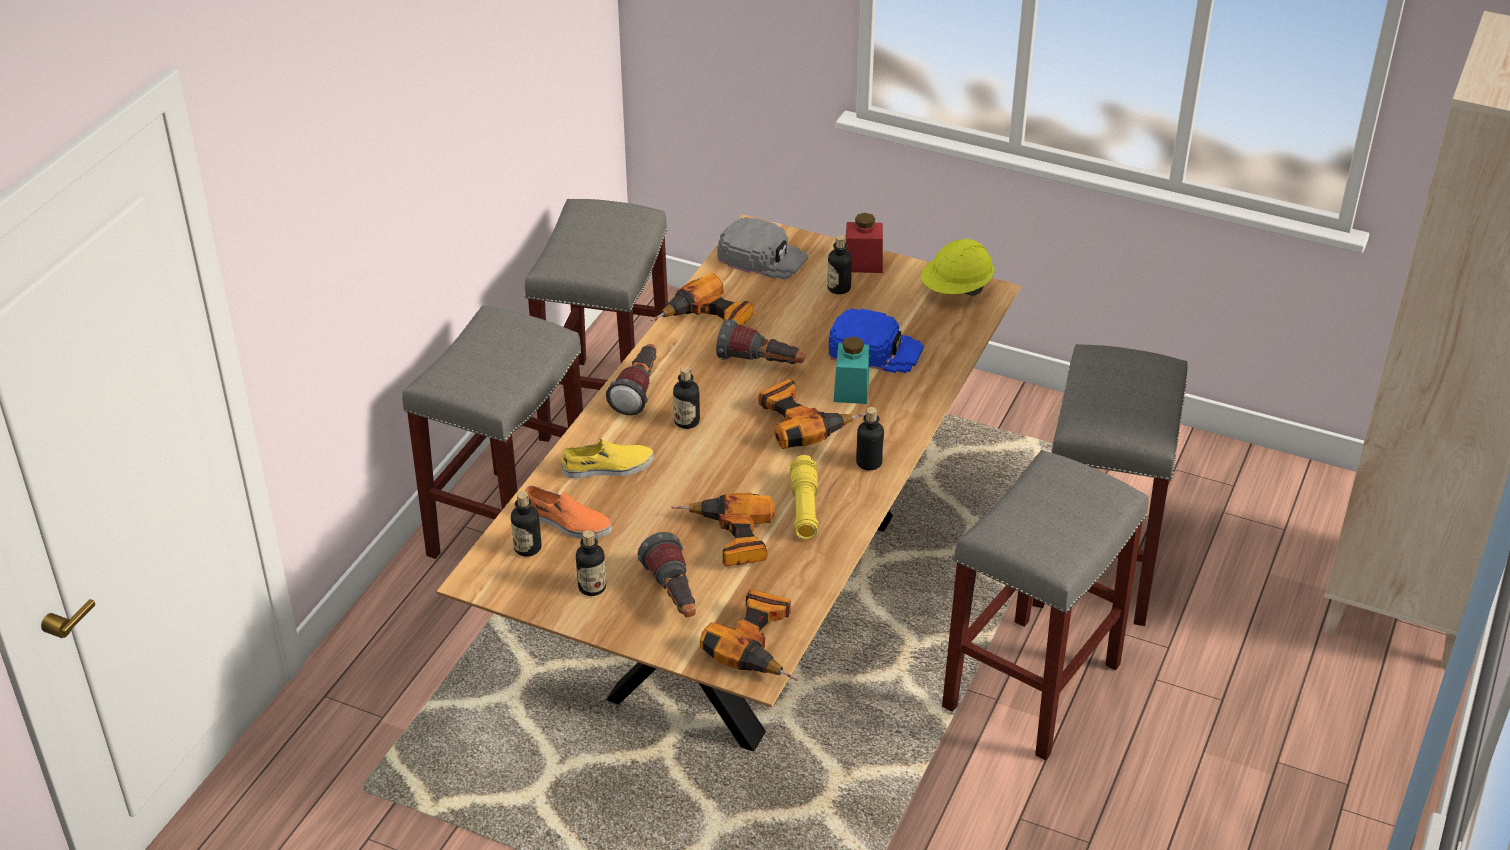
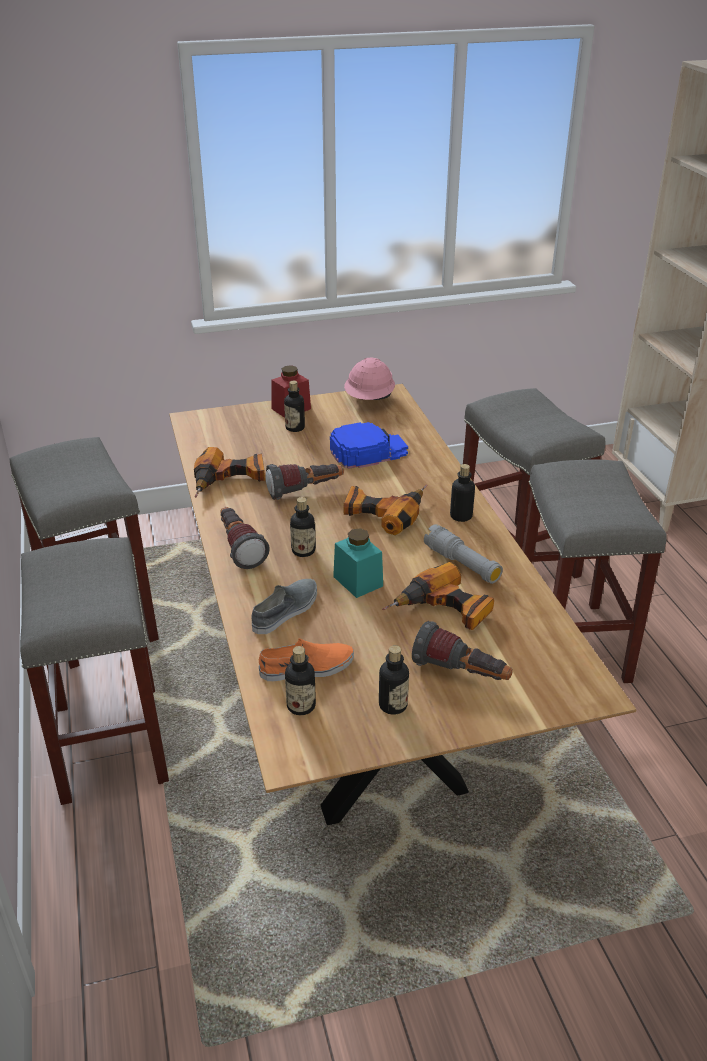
camera: 40 degrees left, 5 degrees down
(608, 467) = (286, 611): yellow shoe -> grey shoe
(760, 644) = (568, 671): power drill -> none
(763, 256) = (218, 431): grey cap -> none
(804, 508) = (462, 564): yellow flashlight -> grey flashlight
(851, 389) = (386, 480): turquoise jar -> turquoise jar (358, 581)
(957, 290) = (369, 400): yellow hard hat -> pink hard hat

